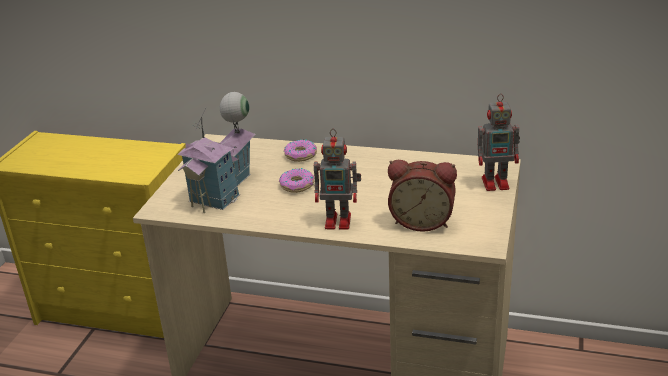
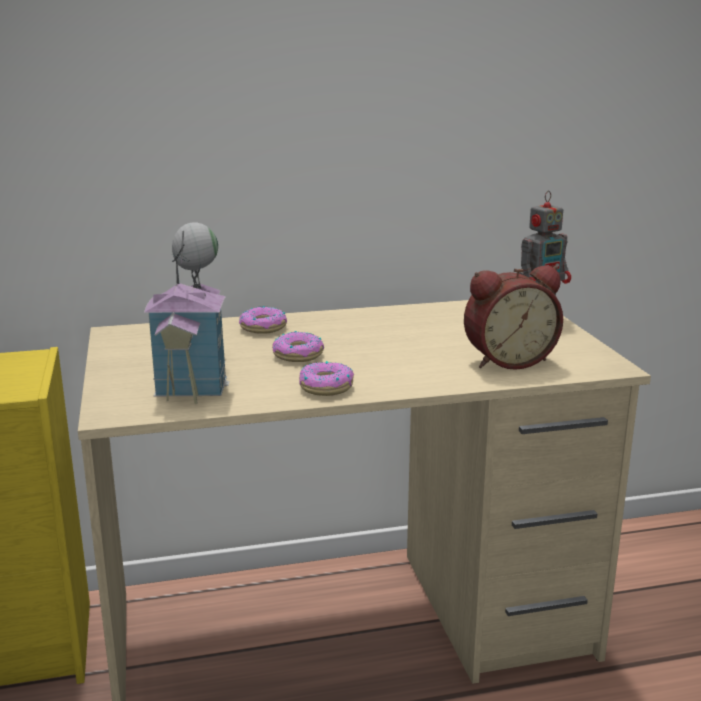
camera: 30 degrees left, 10 degrees down
(285, 217) = (325, 387): none -> donut
(340, 221) = (406, 378): toy robot -> none

